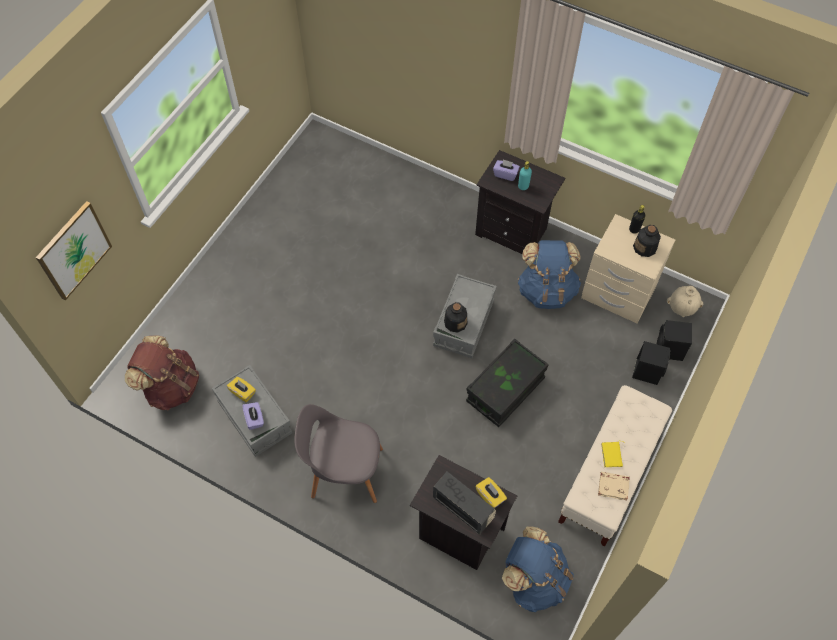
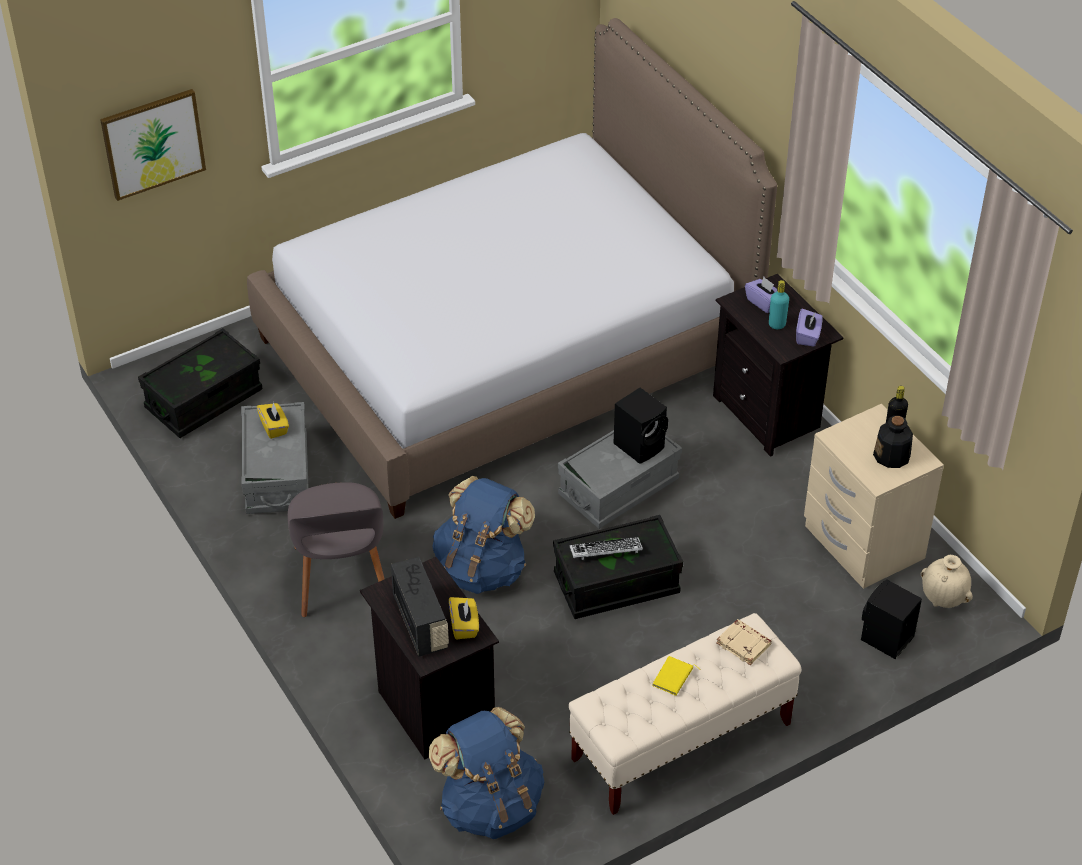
camera: 30 degrees right, 15 degrees down
(171, 386) = (204, 400): brown backpack -> black storage box
(254, 419) = (267, 460): purple tissue box -> purple tissue box (808, 336)
(337, 260) = (507, 351): none -> bed
(344, 471) = (341, 579): grey chair -> grey chair turned 135 degrees counterclockwise
(455, 322) = (595, 464): bottle -> none
(500, 379) = (606, 551): none -> keyboard
(546, 290) = (763, 497): blue backpack -> blue backpack (482, 568)
(613, 486) = (647, 711): beige book -> beige book (744, 644)
(647, 371) = (833, 648): black speaker -> black speaker (640, 445)

